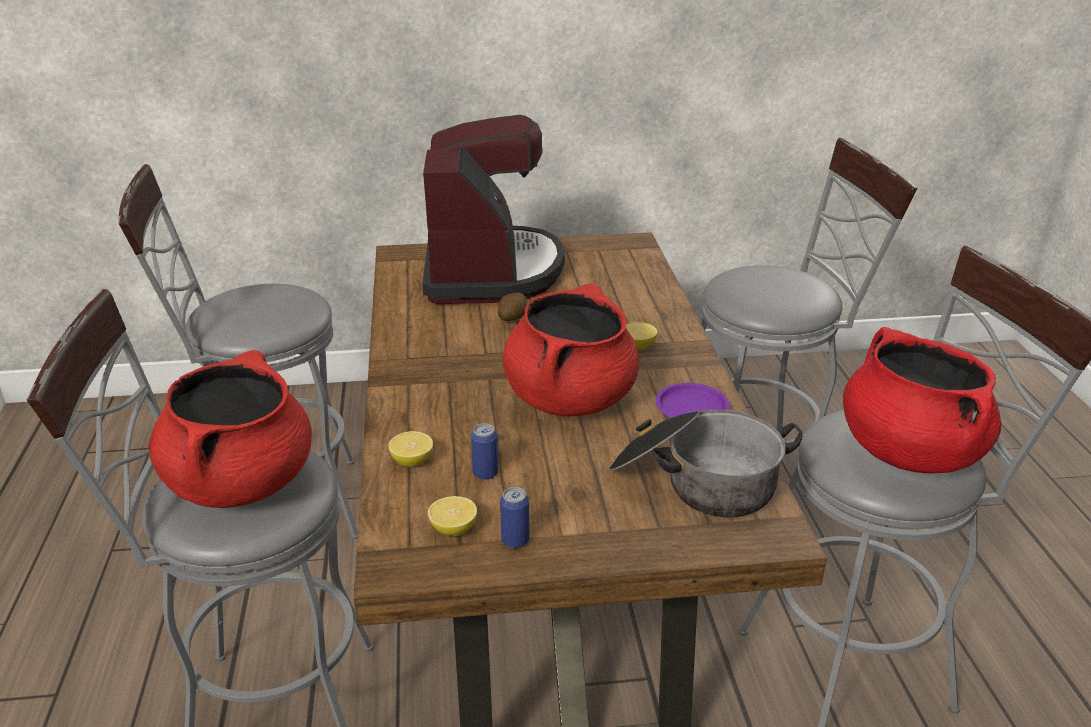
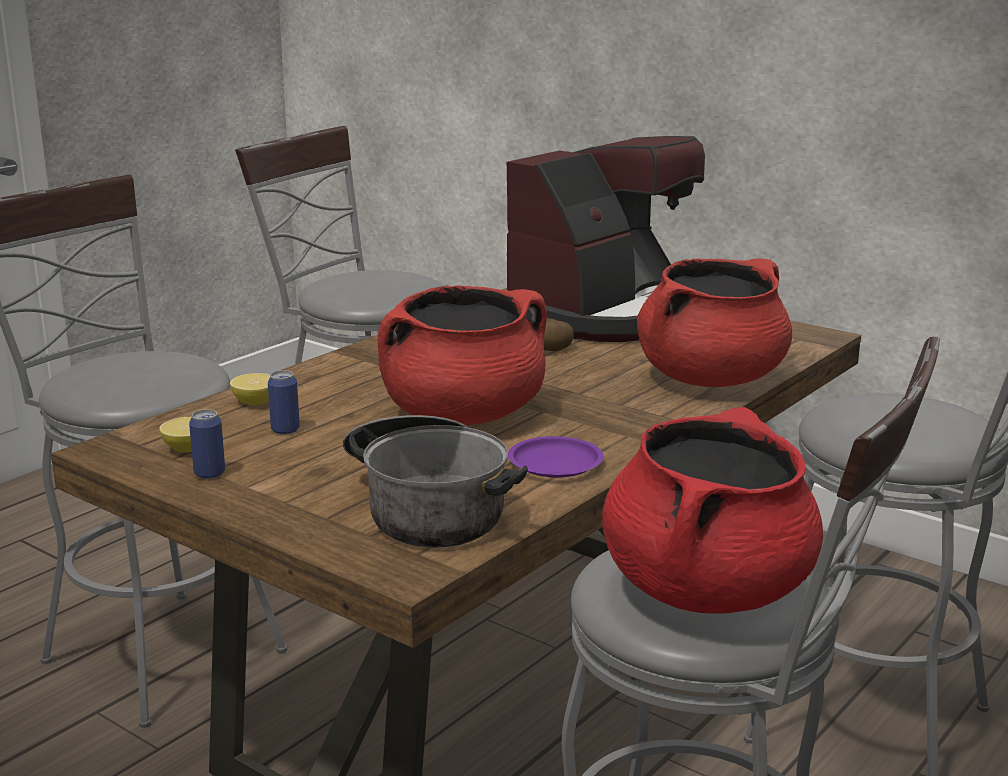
camera: 45 degrees right, 10 degrees down
(241, 482) = (135, 371): red cooking pot -> red cooking pot (711, 378)
(638, 346) = (617, 406): lemon -> none

